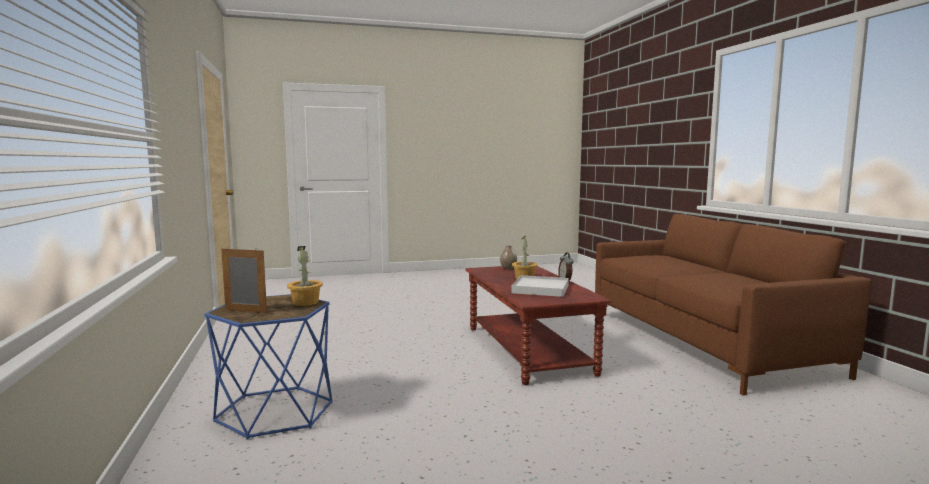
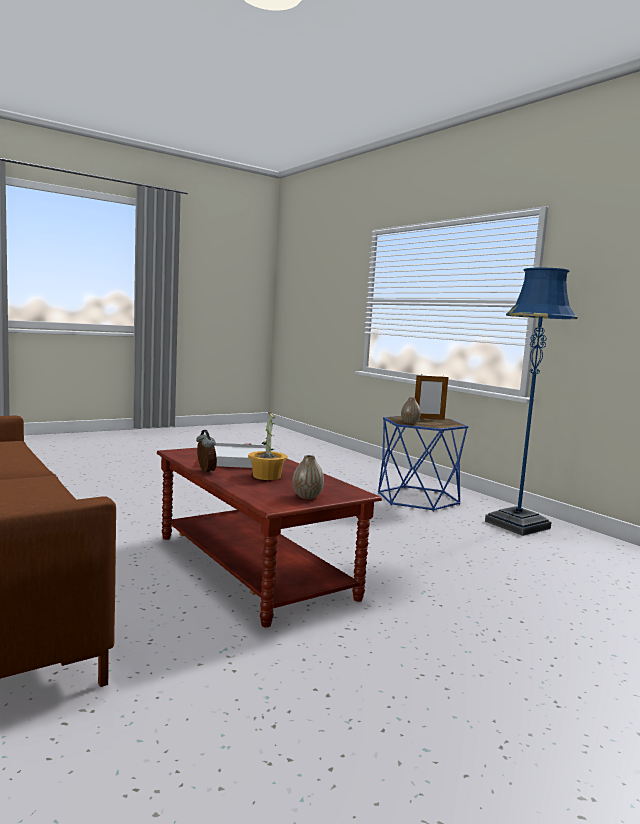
camera: 160 degrees right, 0 degrees up
(250, 366) = (517, 525): none -> blue floor lamp
(305, 302) = (409, 423): potted plant -> vase

